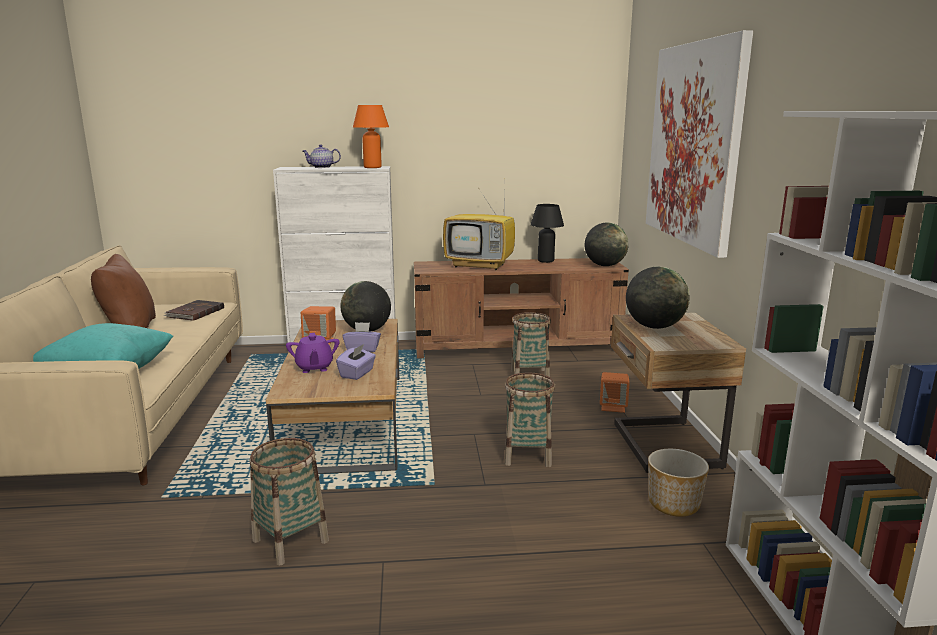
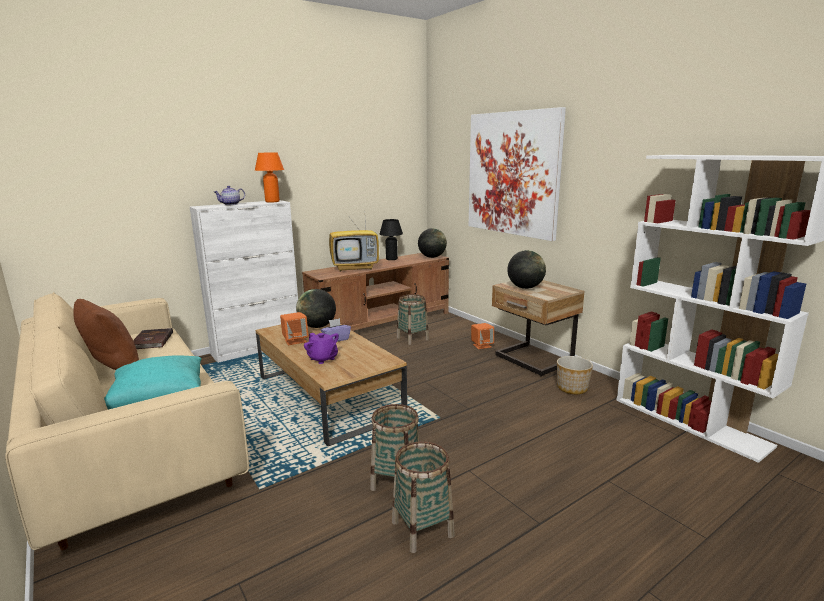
camera: 30 degrees left, 0 degrees up
(357, 373) = (360, 355): purple tissue box -> none
(527, 455) = (470, 385): basket -> basket (422, 529)

